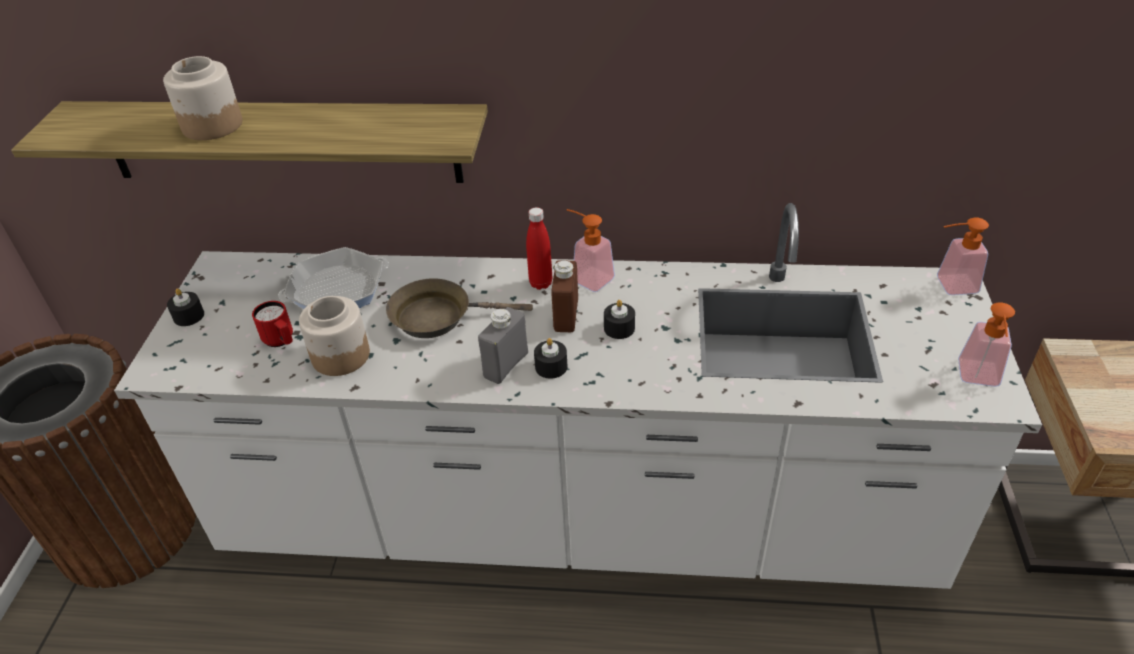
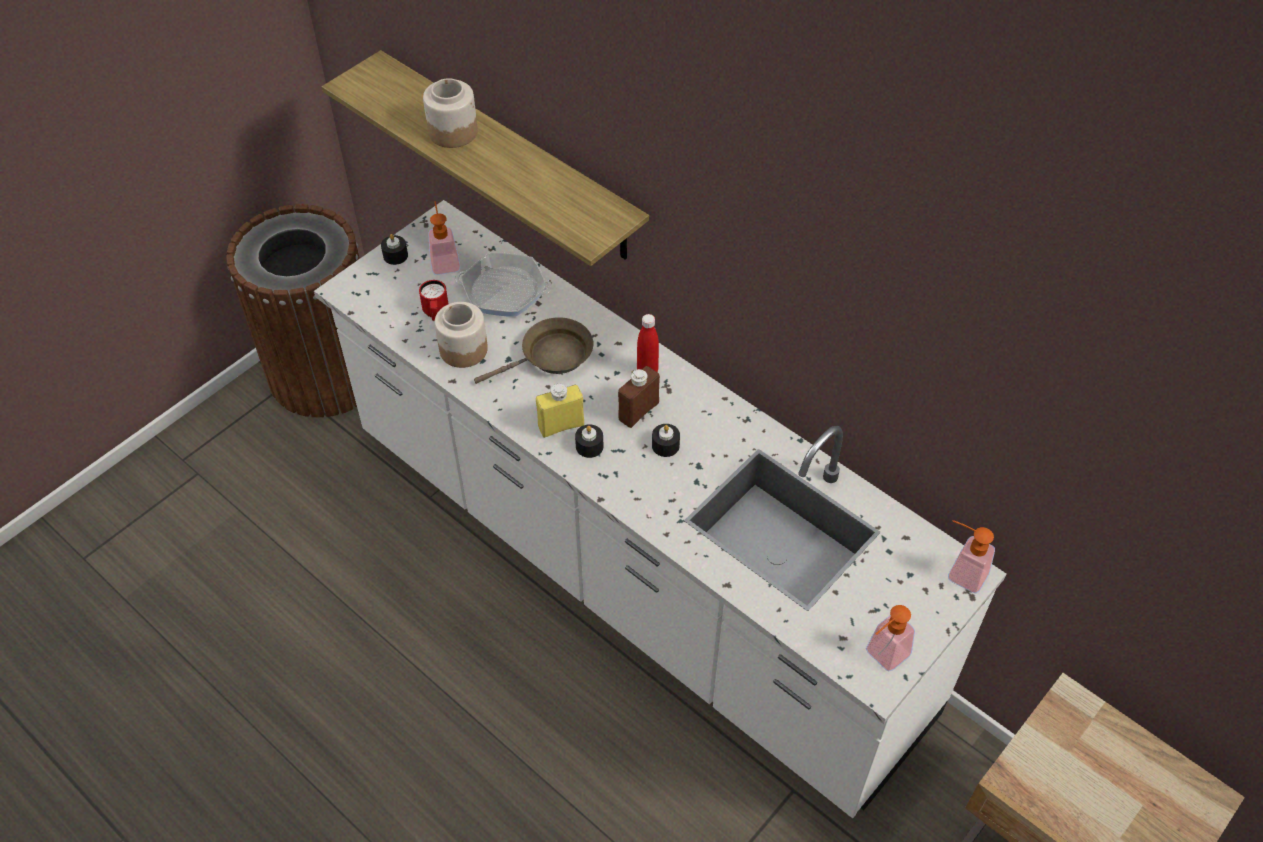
camera: 35 degrees right, 10 degrees up
(438, 316) = (551, 357): brown frying pan -> brown frying pan turned 120 degrees clockwise
(506, 365) = (561, 426): grey bottle -> yellow bottle
(587, 277) = (686, 387): soap dispenser -> soap dispenser (444, 260)

